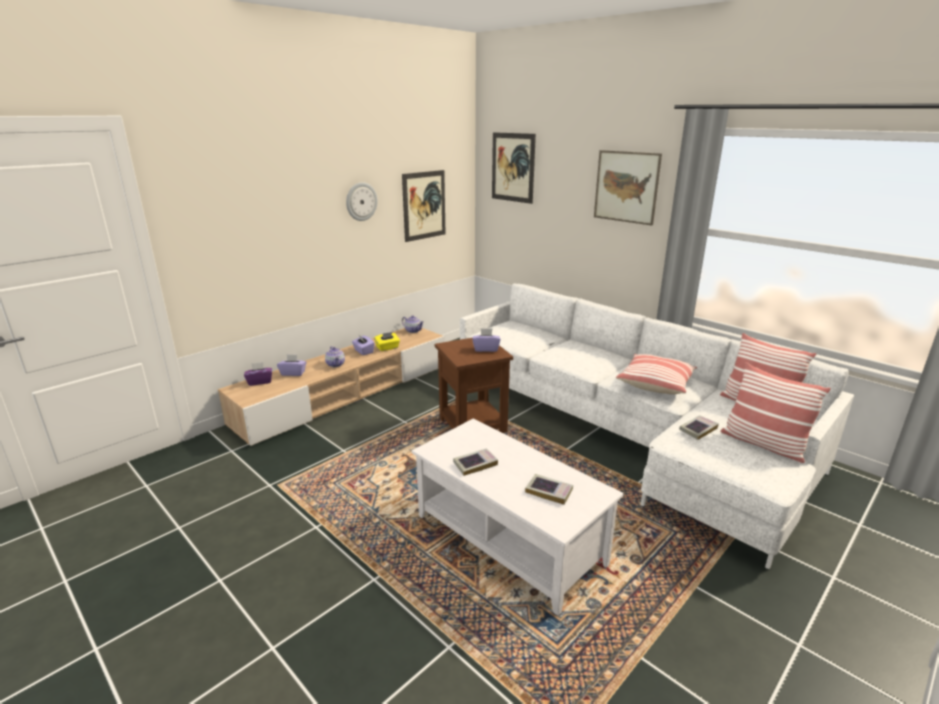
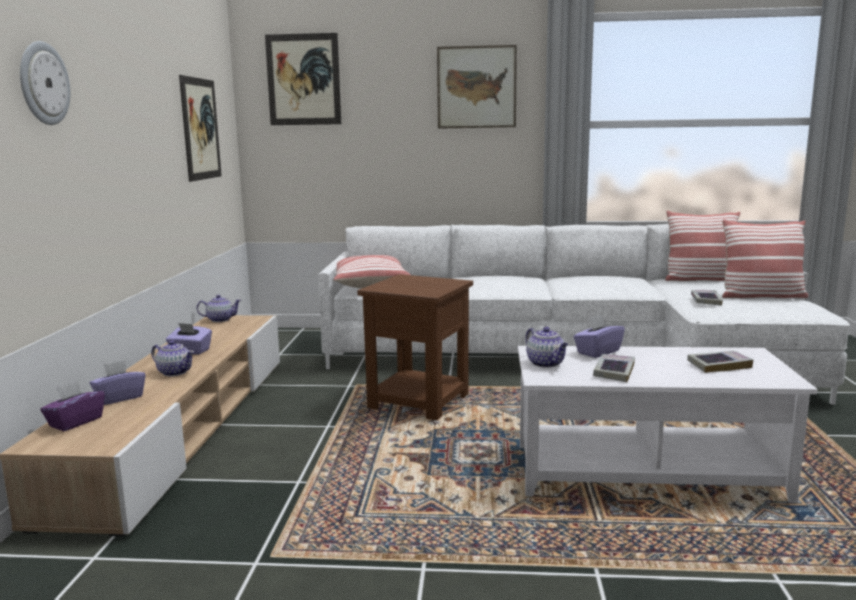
camera: 40 degrees left, 10 degrees down
(361, 201) = (145, 107): wall clock -> wall clock (43, 83)
(387, 348) = (220, 341): yellow tissue box -> none
(455, 440) = (546, 363): none -> teapot
(486, 349) = (430, 281): purple tissue box -> purple tissue box (597, 352)
(655, 383) = (606, 284): pillow -> pillow (369, 284)

